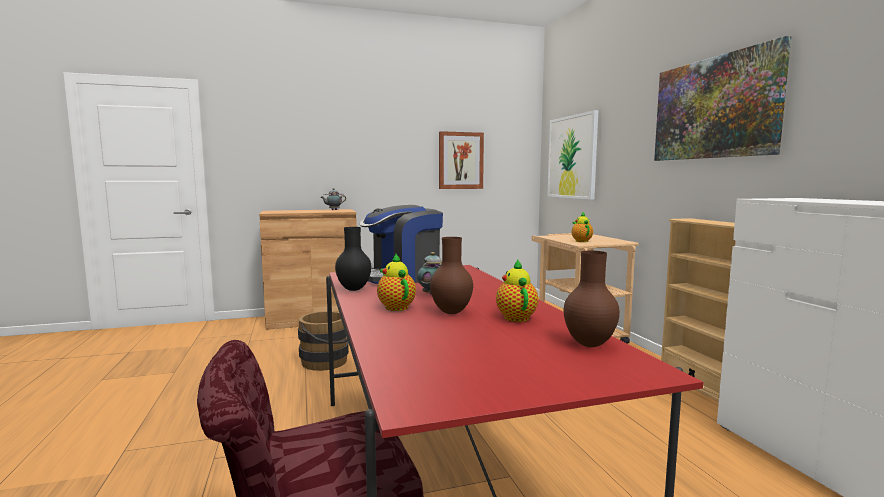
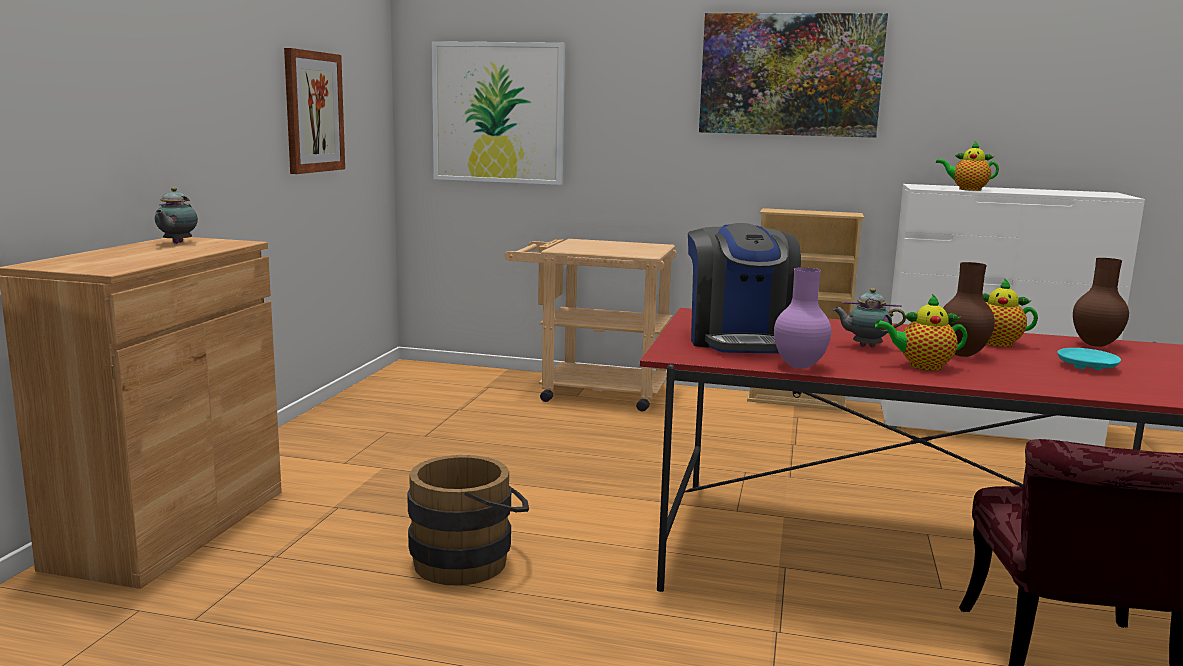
camera: 60 degrees left, 5 degrees up
(354, 289) = (800, 366): black vase -> purple vase
(475, 343) = (1087, 367): none -> turquoise plate
(581, 241) = (629, 251): teapot -> teapot (967, 189)

